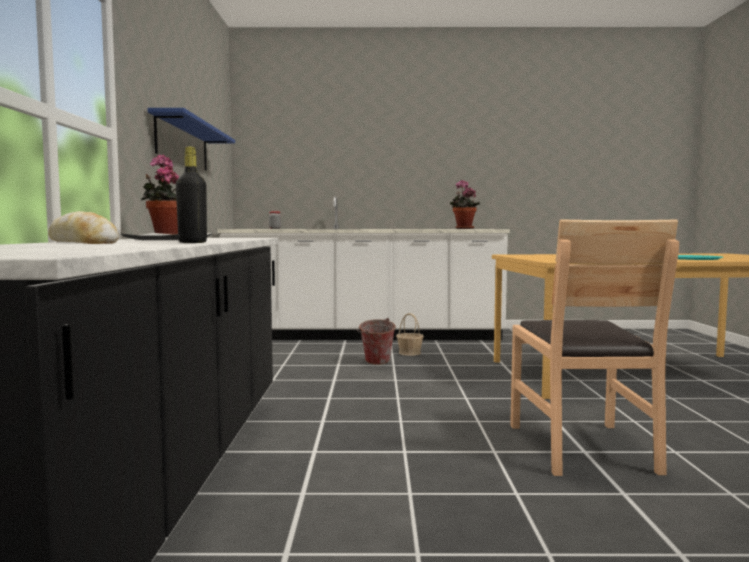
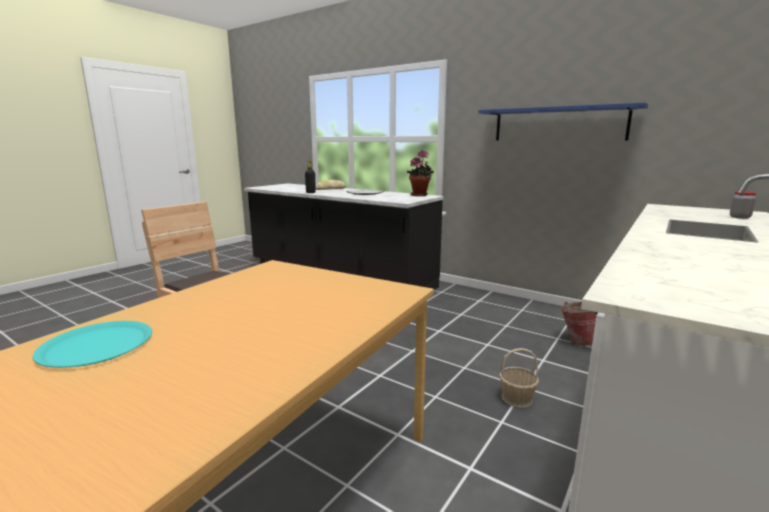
camera: 125 degrees right, 10 degrees up
(376, 363) = (479, 362): bucket -> bucket (577, 341)
(463, 228) = (677, 281): potted plant -> none

